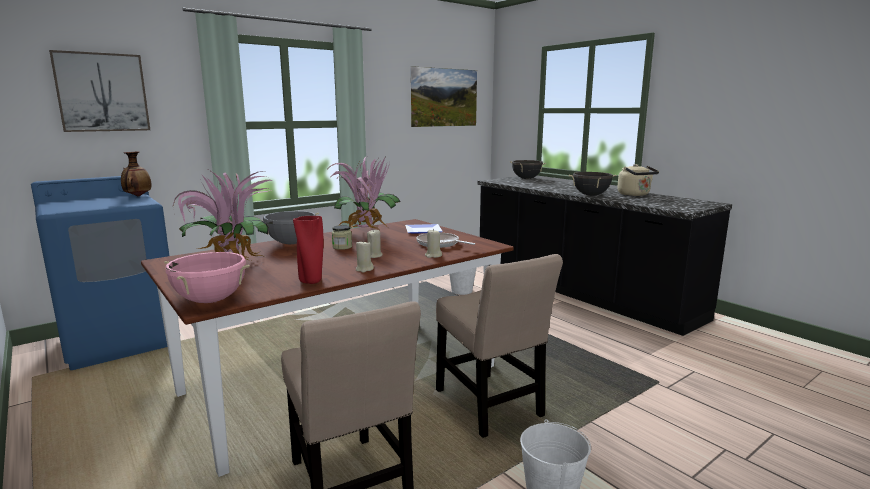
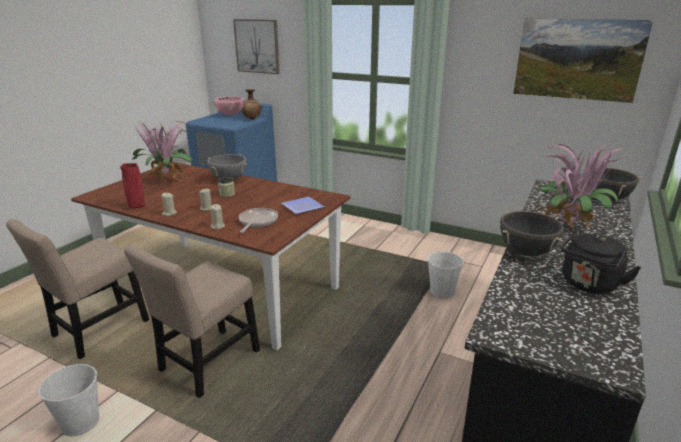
camera: 65 degrees right, 10 degrees up
(210, 300) = (98, 195): pink cooking pot -> pink cooking pot (230, 115)
(365, 235) = (271, 192): potted plant -> potted plant (567, 229)
(635, 195) = (588, 285): beige kettle -> black kettle

